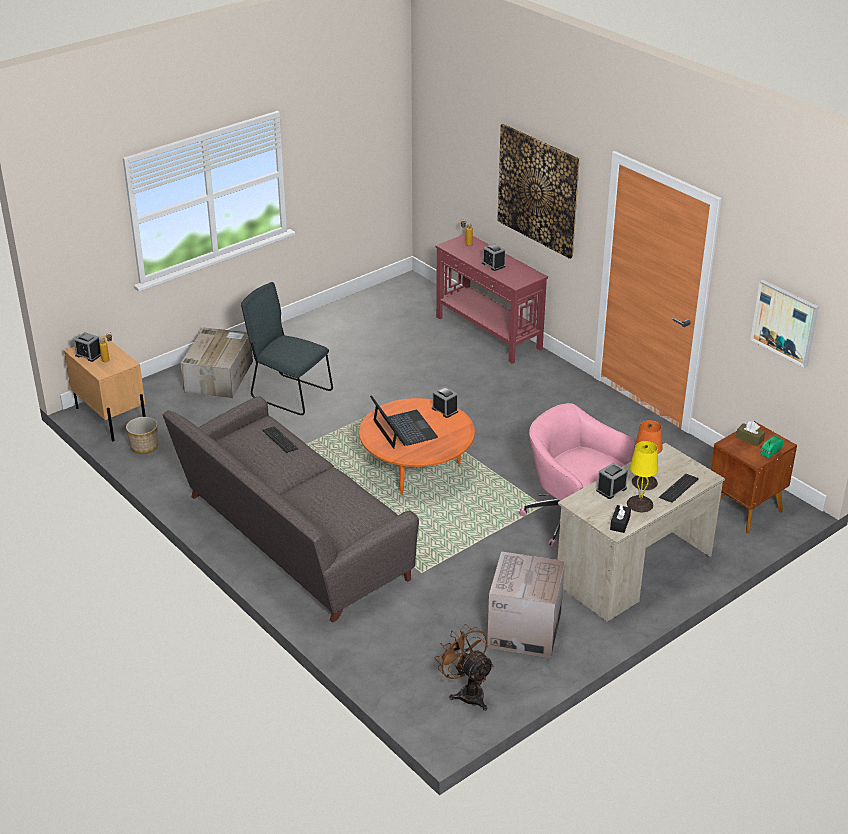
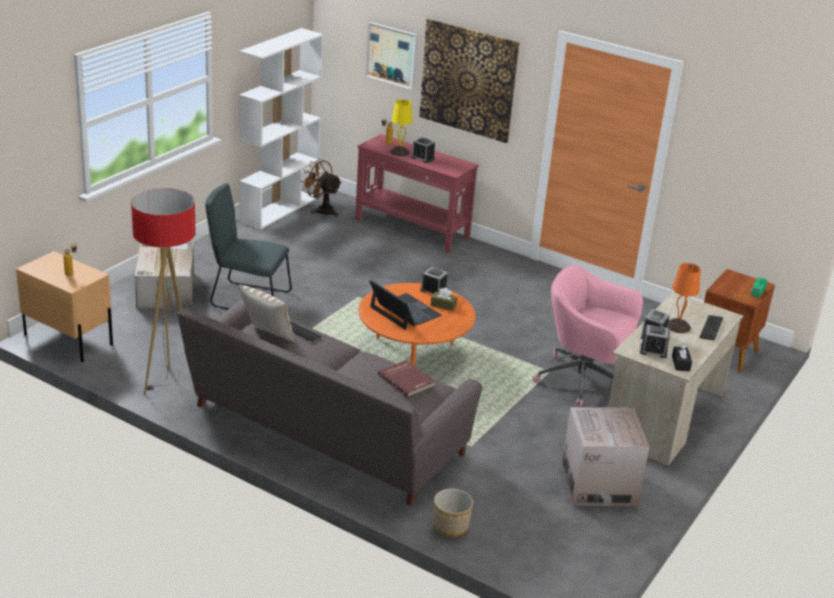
camera: 20 degrees left, 5 degrees down
(88, 355) = (47, 271): alarm clock -> alarm clock (653, 351)
(144, 446) = (120, 363): planter -> planter (450, 526)
(177, 474) = (169, 385): none -> floor lamp
(249, 443) = (266, 337): none -> pillow
(353, 503) = (407, 380): none -> red book
(367, 299) = (279, 209): none -> white bookcase
(467, 692) = (579, 550): brown fan -> brown fan (321, 210)
(640, 504) = (687, 345): yellow table lamp -> yellow table lamp (400, 152)
(749, 439) = (733, 283): brown tissue box -> brown tissue box (443, 305)
(785, 322) = (753, 171): picture -> picture (392, 55)

